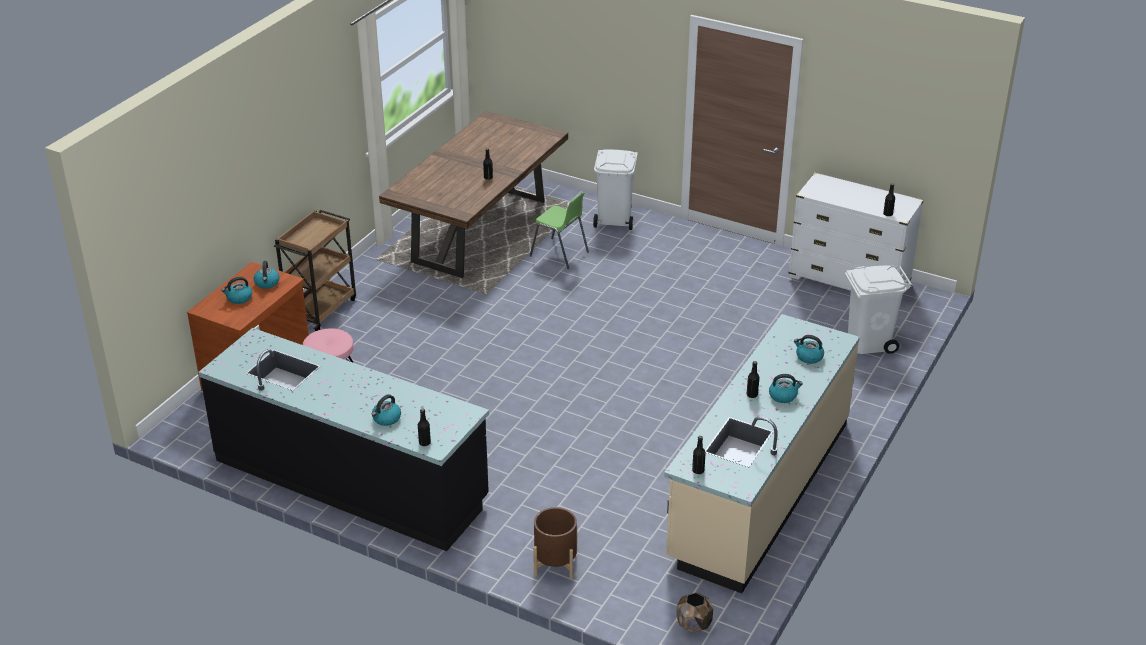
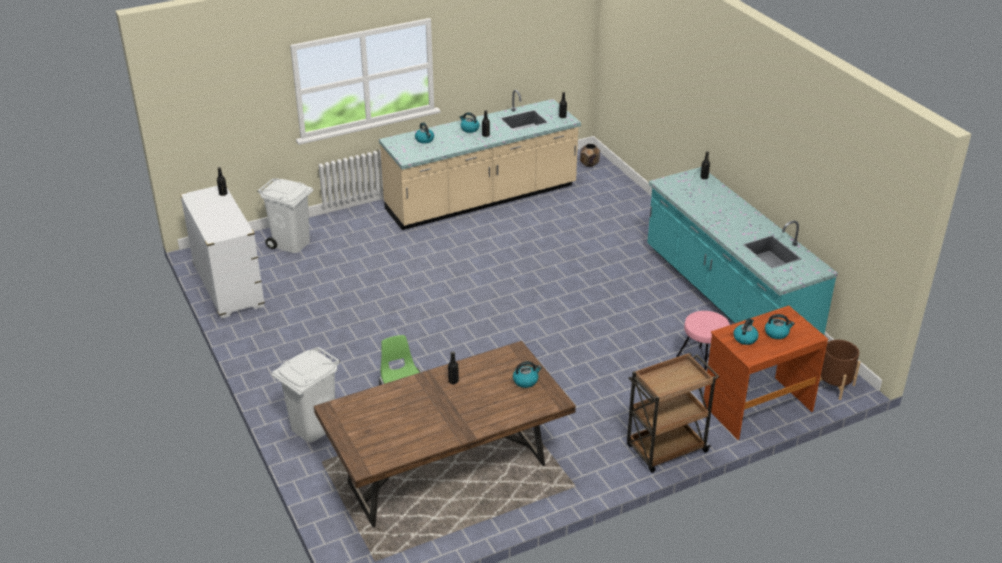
camera: 145 degrees left, 0 degrees up
(351, 480) = (727, 297): black counter -> turquoise counter
(386, 419) = (718, 197): kettle -> kettle (526, 381)
(555, 564) = (635, 210): brown planter -> brown planter (834, 385)

